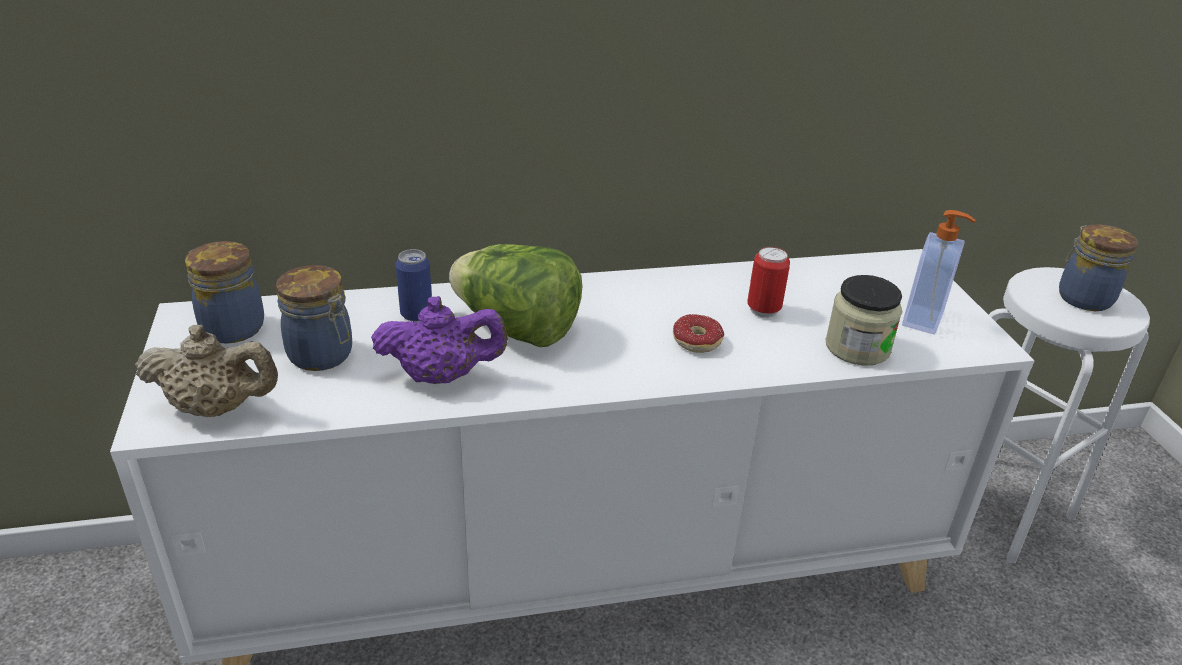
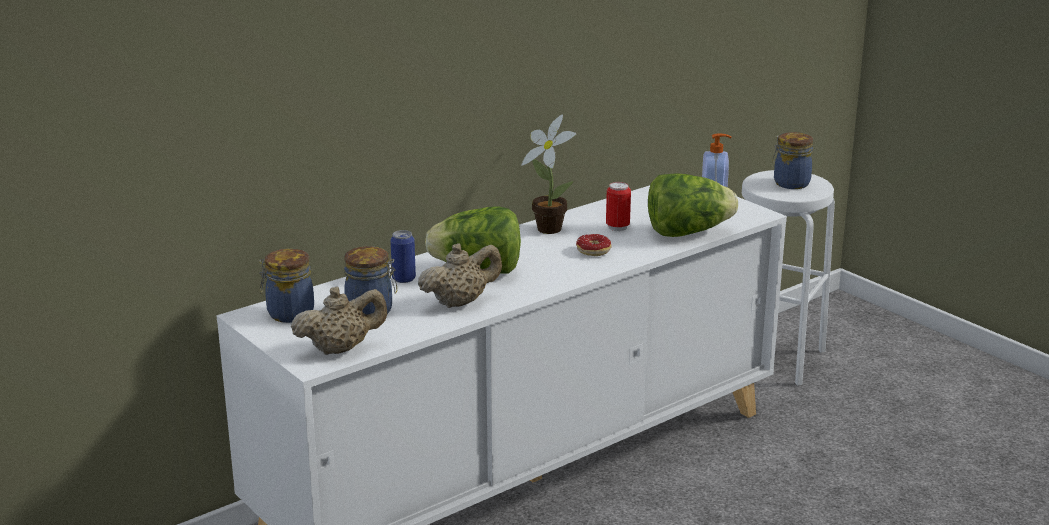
camera: 25 degrees left, 10 degrees down
(442, 376) = (460, 302): purple teapot -> beige teapot
(670, 284) = (548, 227): none -> potted plant
(857, 348) = (687, 232): jar -> lettuce

